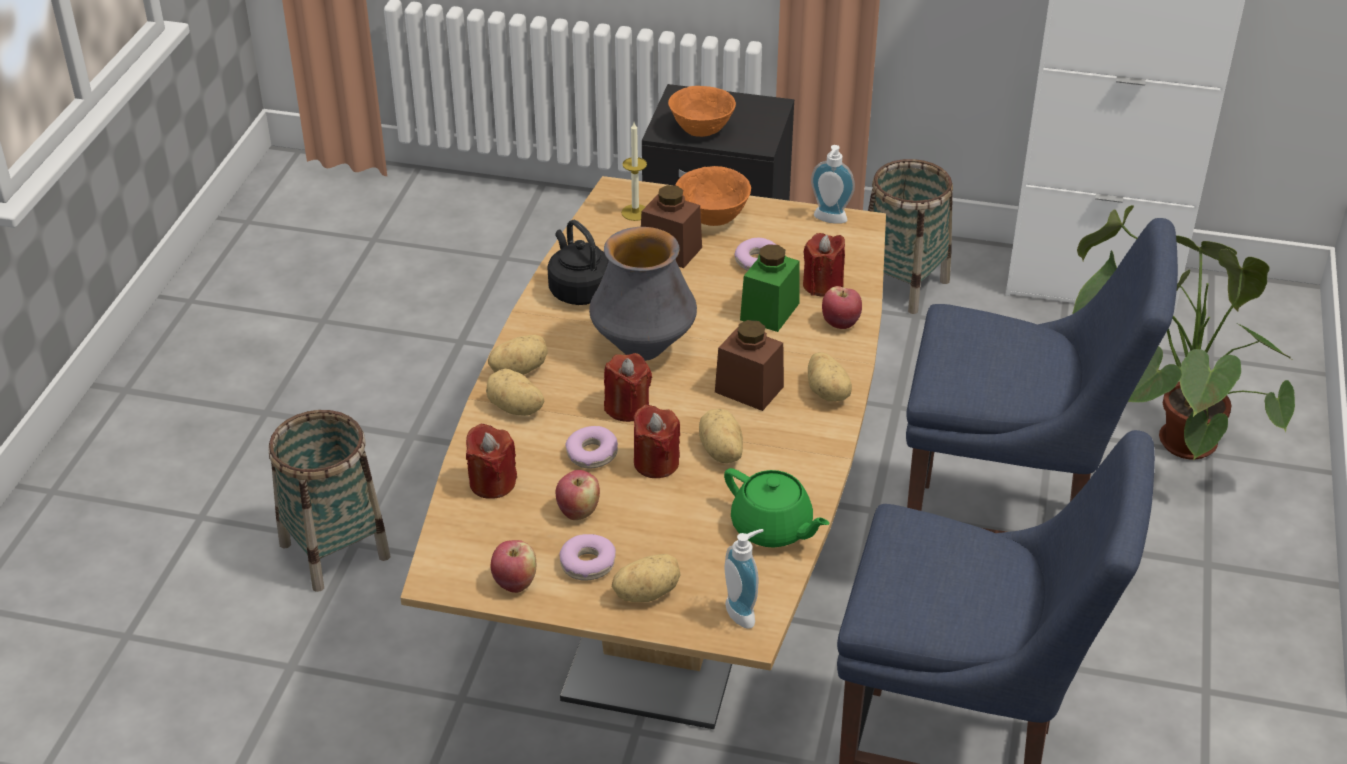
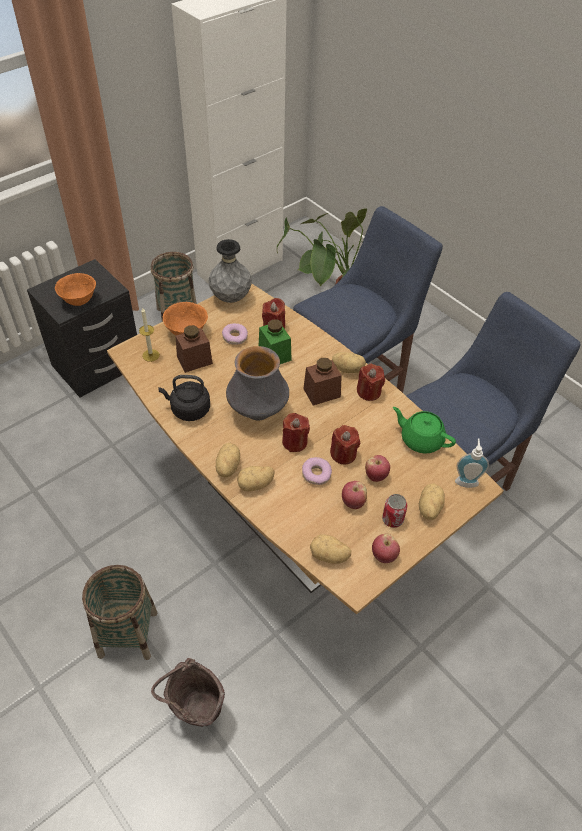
camera: 55 degrees left, 10 degrees up
(277, 680) = (195, 712): none -> brown bucket
(492, 483) = (303, 525): red candle -> red candle (369, 392)
(588, 564) = (392, 519): donut -> can
(720, 452) = (355, 427): potato -> potato (329, 556)
(772, 528) = (421, 439): green teapot -> green teapot turned 135 degrees counterclockwise
(829, 220) = (231, 298): soap dispenser -> grey vase
(841, 324) = (306, 337): apple -> apple (376, 476)

